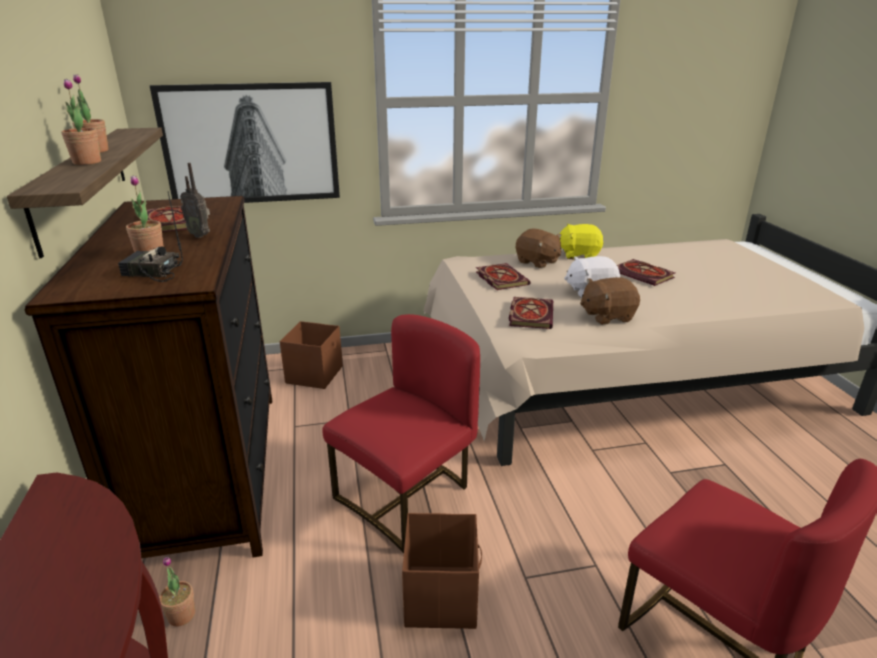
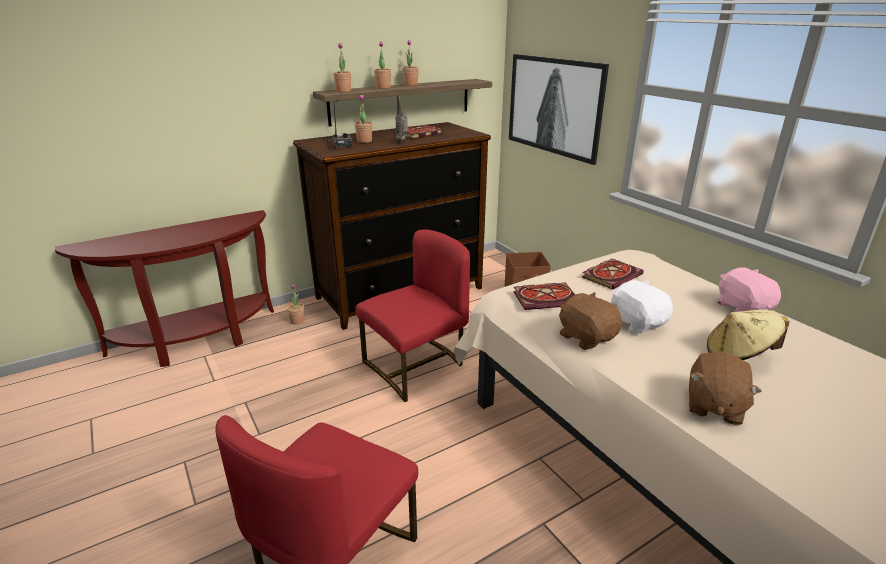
camera: 70 degrees right, 0 degrees up
(66, 180) = (343, 91): none -> potted plant
(407, 497) = (416, 366): red chair -> red chair turned 60 degrees counterclockwise
(441, 595) = (333, 401): brown storage box -> none
(537, 262) = (683, 288): brown plush toy -> brown plush toy (713, 406)
(578, 255) = (743, 308): yellow plush toy -> pink plush toy
(644, 275) = (739, 354): book -> beige hat

